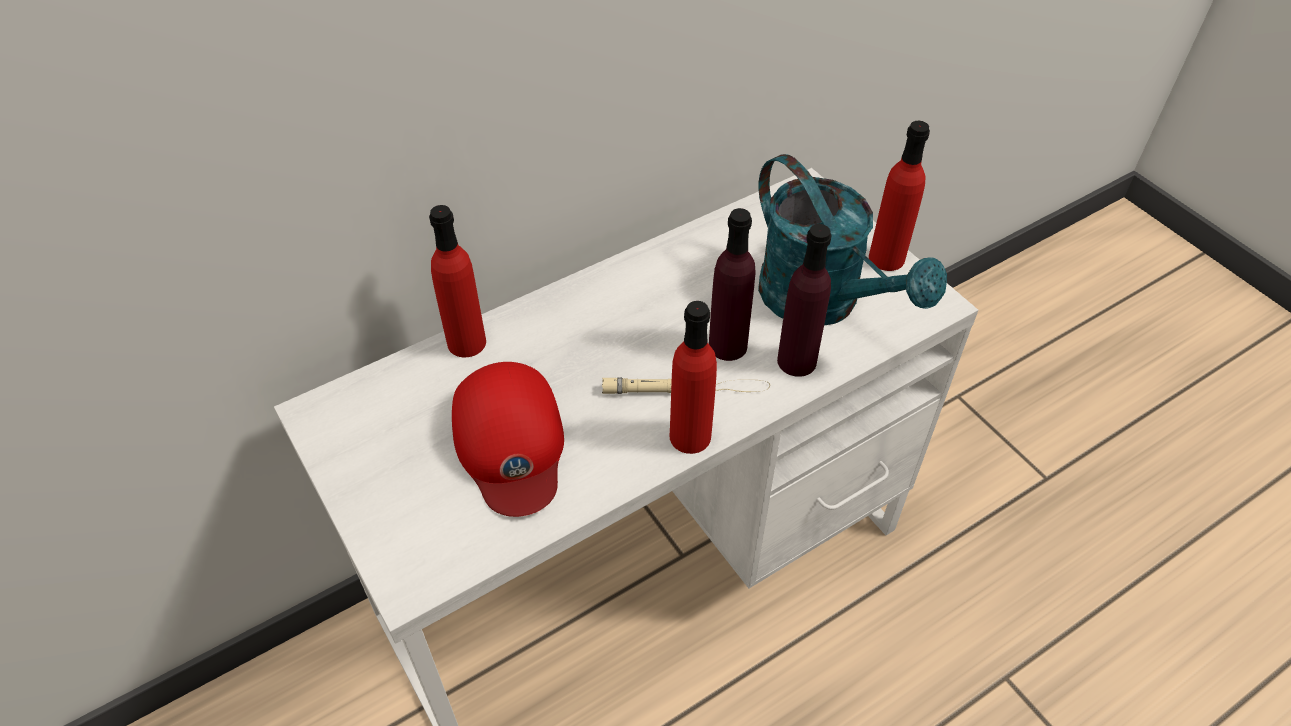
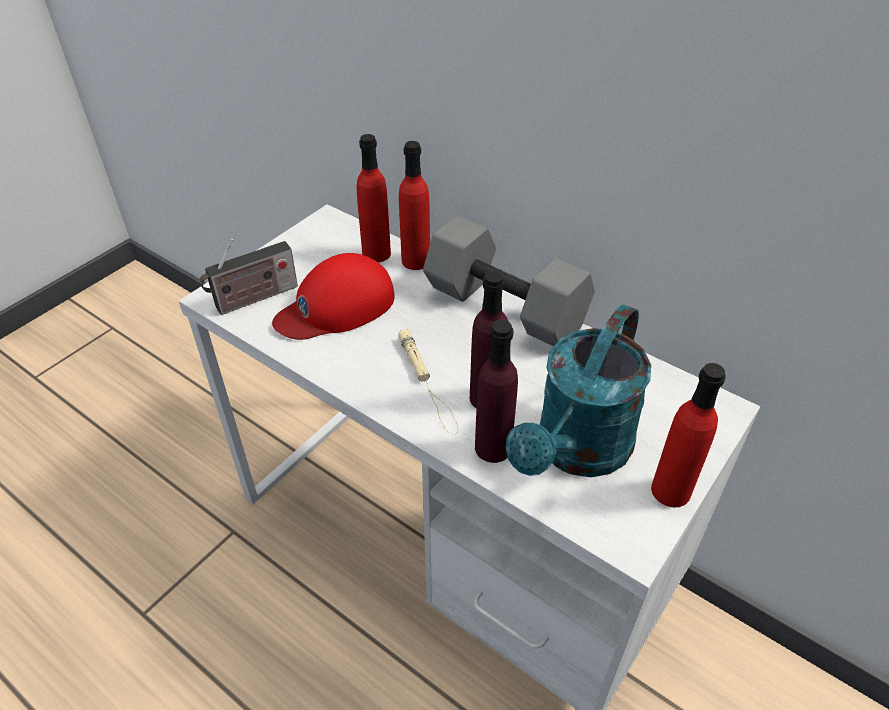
camera: 70 degrees right, 5 degrees down
(442, 533) = (253, 299): none -> radio
(597, 286) = (508, 306): none -> grey dumbbell
(690, 436) = (380, 398): red bottle -> red bottle (376, 253)

